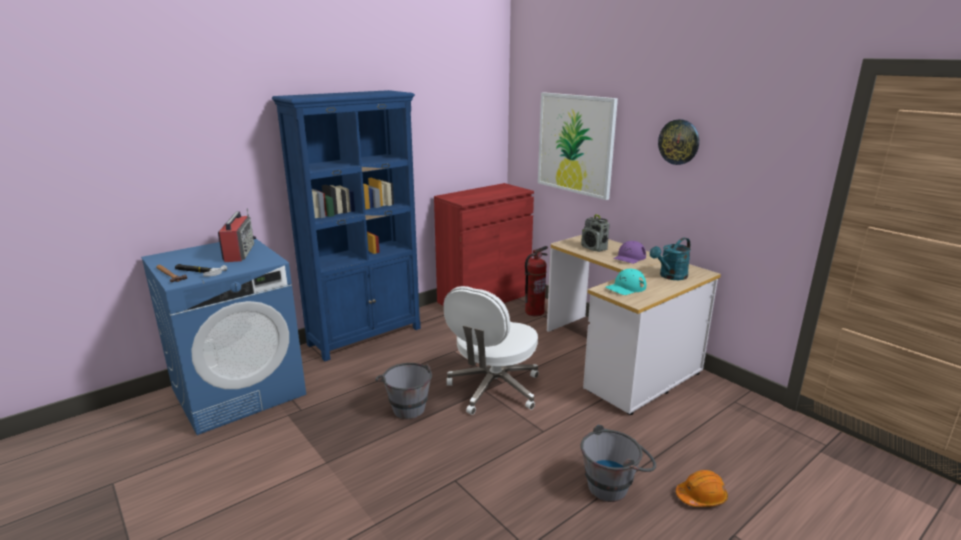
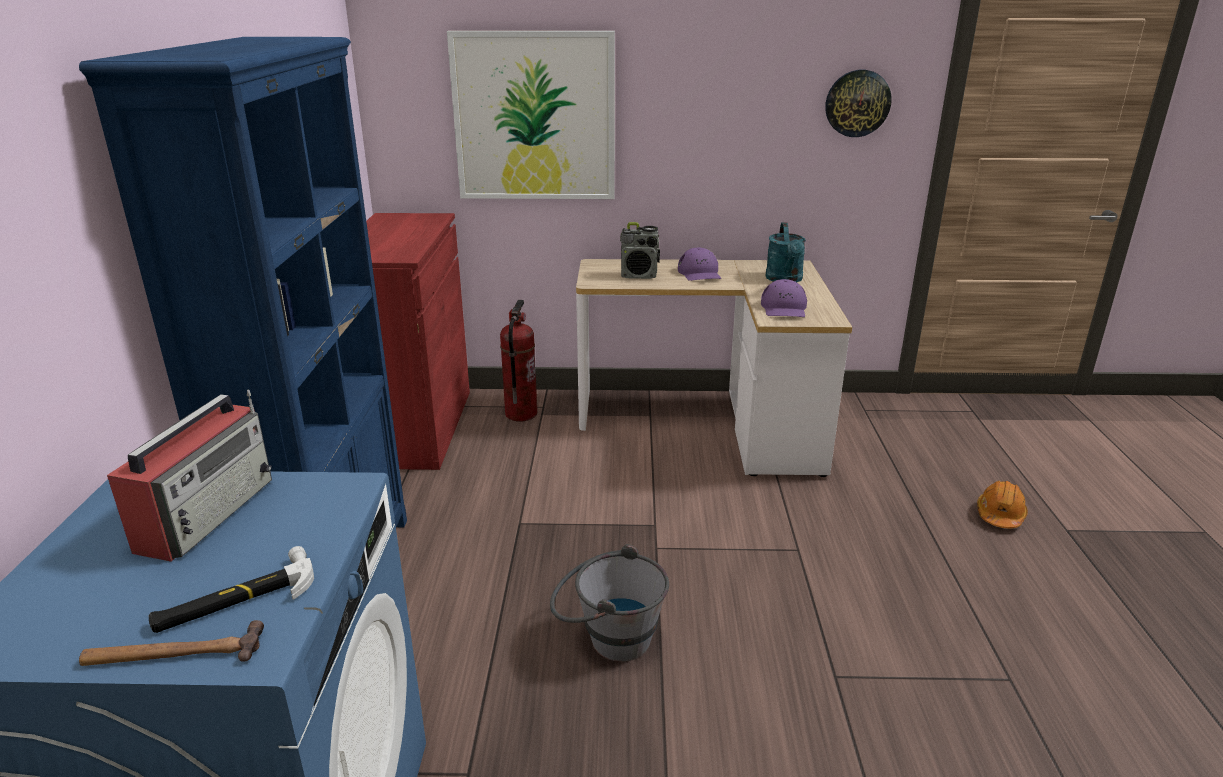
camera: 50 degrees left, 5 degrees up
(239, 252) = (208, 512): radio -> radio turned 75 degrees clockwise
(493, 389) = (663, 540): white office chair -> none
(614, 485) = (943, 556): grey bucket -> none
(626, 287) = (784, 308): turquoise cap -> purple cap
(679, 142) = (731, 89): wall clock -> wall clock (857, 103)

